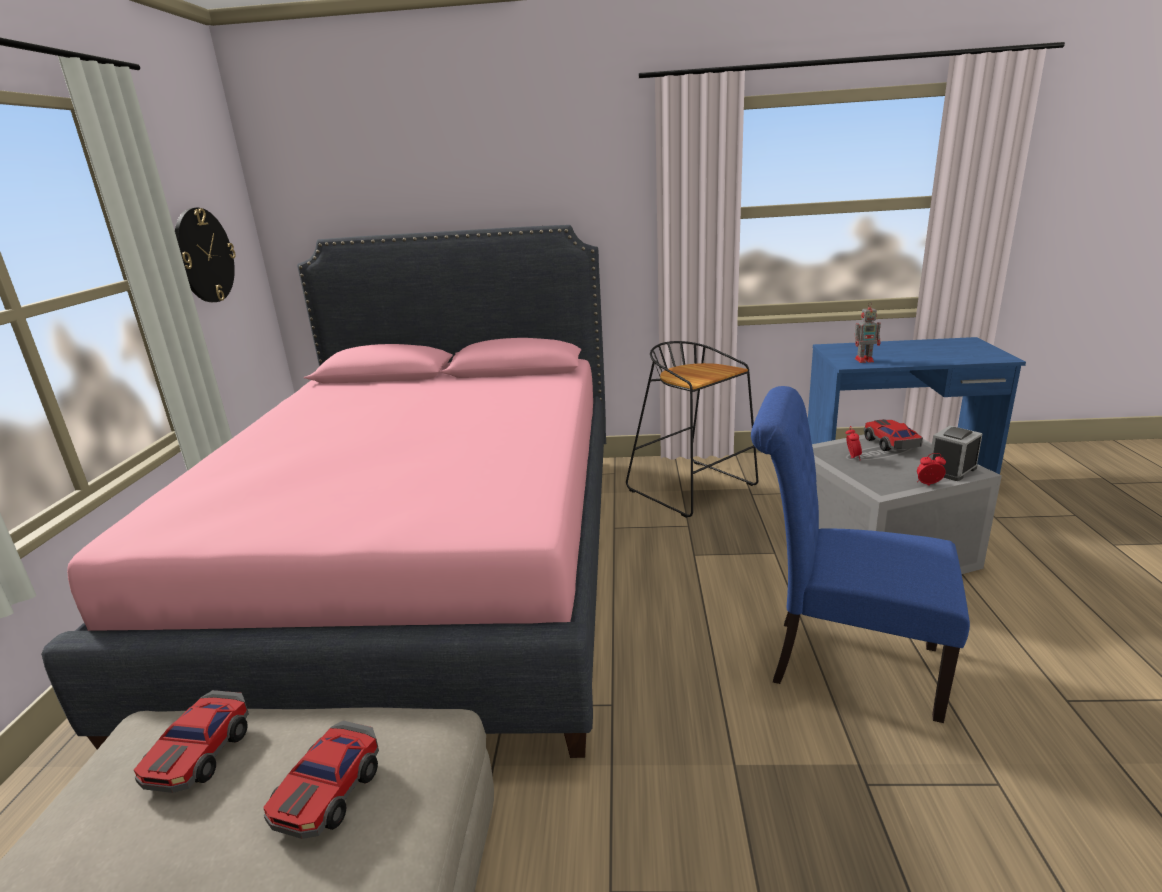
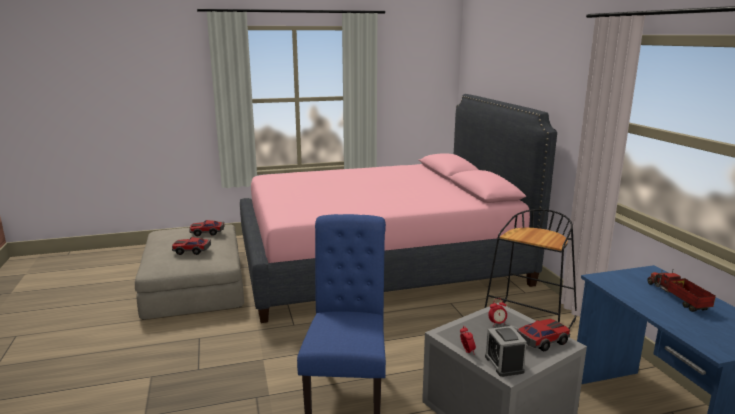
camera: 70 degrees right, 5 degrees down
(204, 255) = (407, 92): wall clock -> none
(865, 360) = (622, 284): toy robot -> none
(895, 350) = (678, 298): none -> toy truck
(951, 470) = (504, 364): alarm clock -> alarm clock turned 135 degrees counterclockwise

